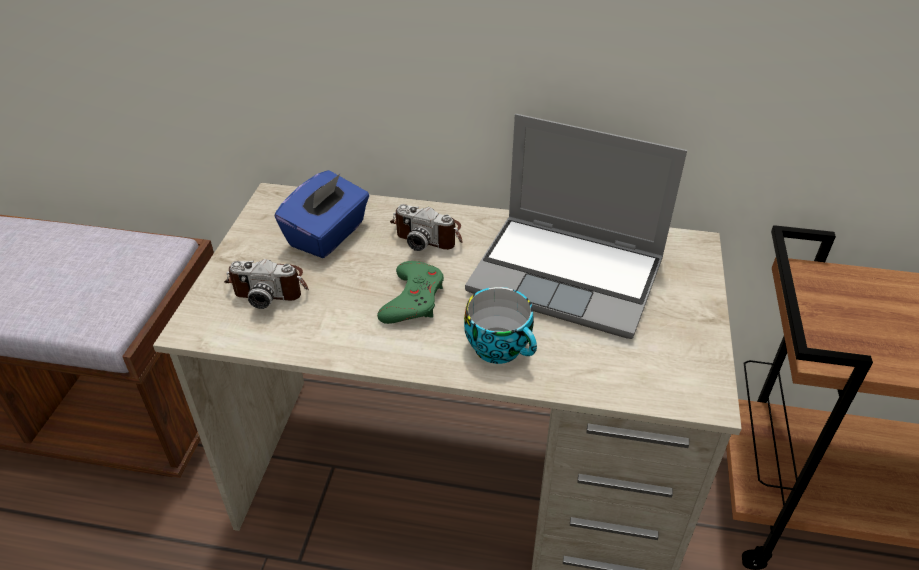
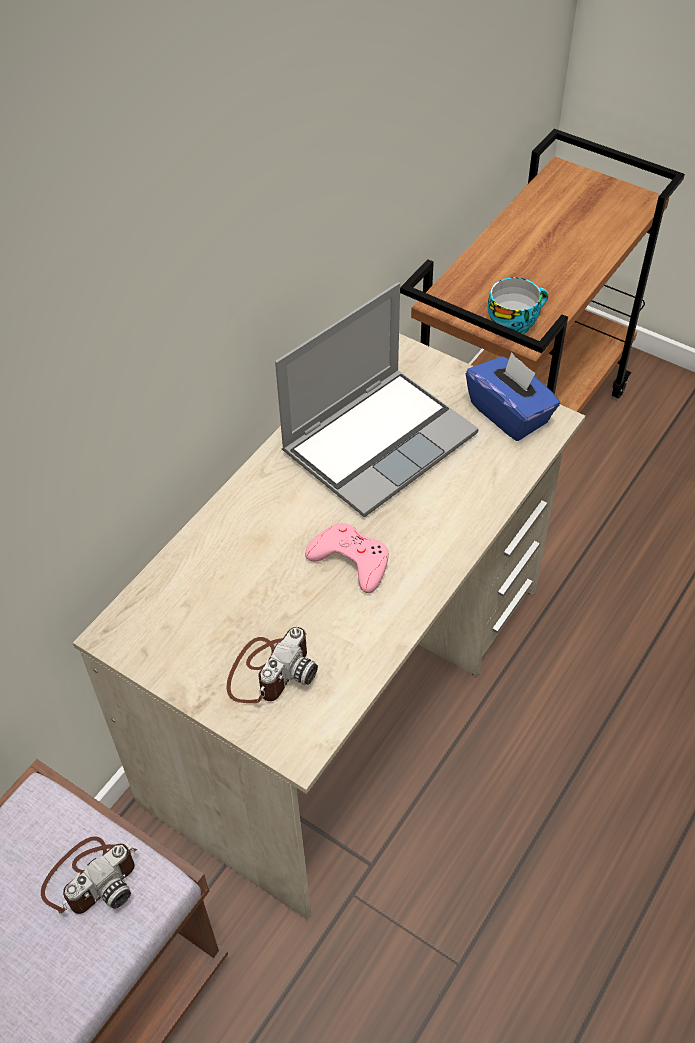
camera: 65 degrees left, 10 degrees up
(328, 235) = (214, 602): blue tissue box -> blue tissue box (509, 414)
(413, 299) = (350, 560): green game controller -> pink game controller
(429, 233) = (261, 519): camera -> camera (91, 877)
(501, 348) = (443, 519): cup -> cup (513, 323)

